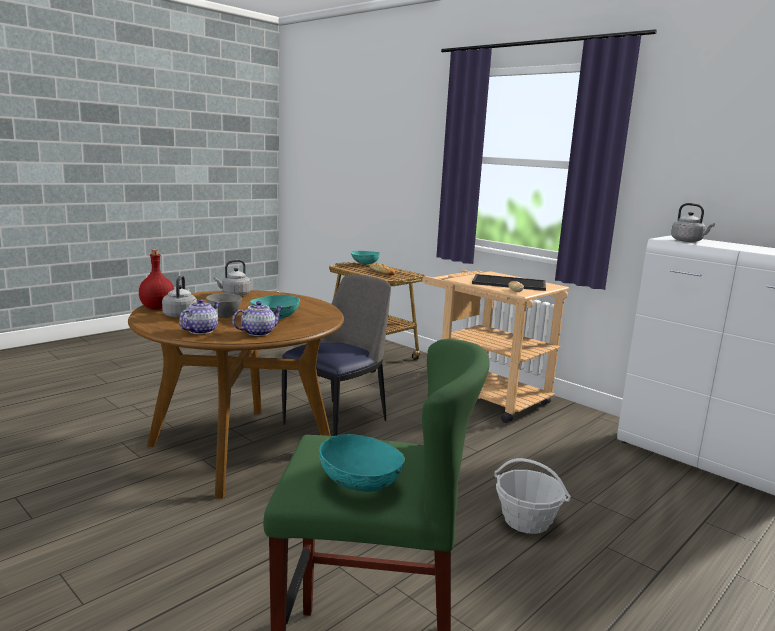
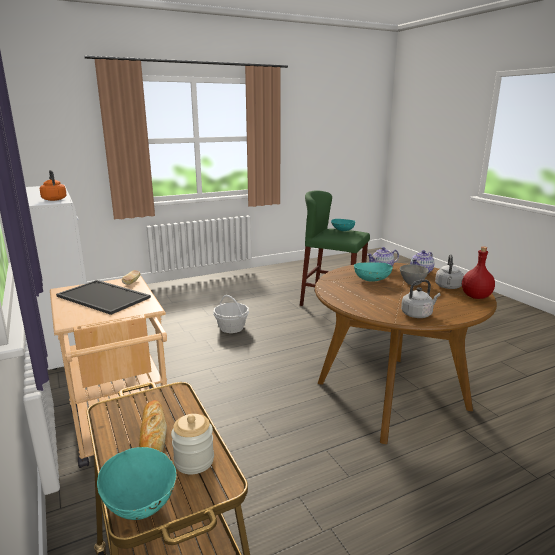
camera: 160 degrees left, 5 degrees up
(337, 421) = (304, 415): chair -> none
(355, 269) = (194, 461): none -> jar
(688, 241) = (54, 199): grey kettle -> orange kettle

